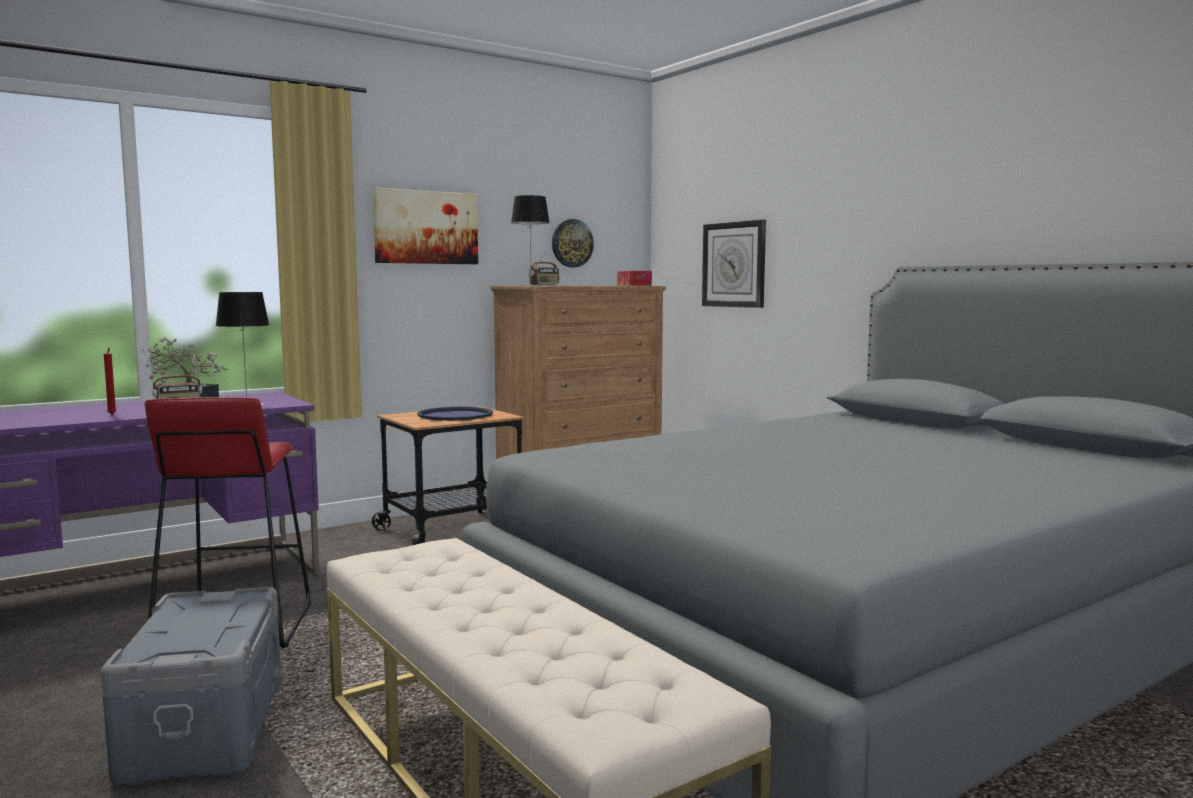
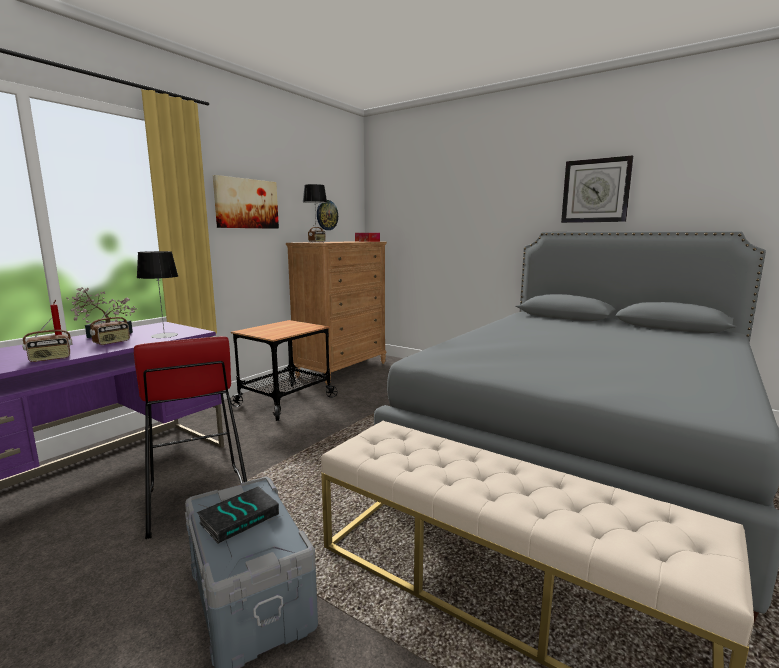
camera: 20 degrees left, 5 degrees up
(92, 418) = (50, 359): none -> radio
(200, 620) = (239, 517): none -> book
(455, 415) = (284, 328): blue tray -> none
(734, 264) = (426, 229): wall clock -> wall clock (595, 191)

